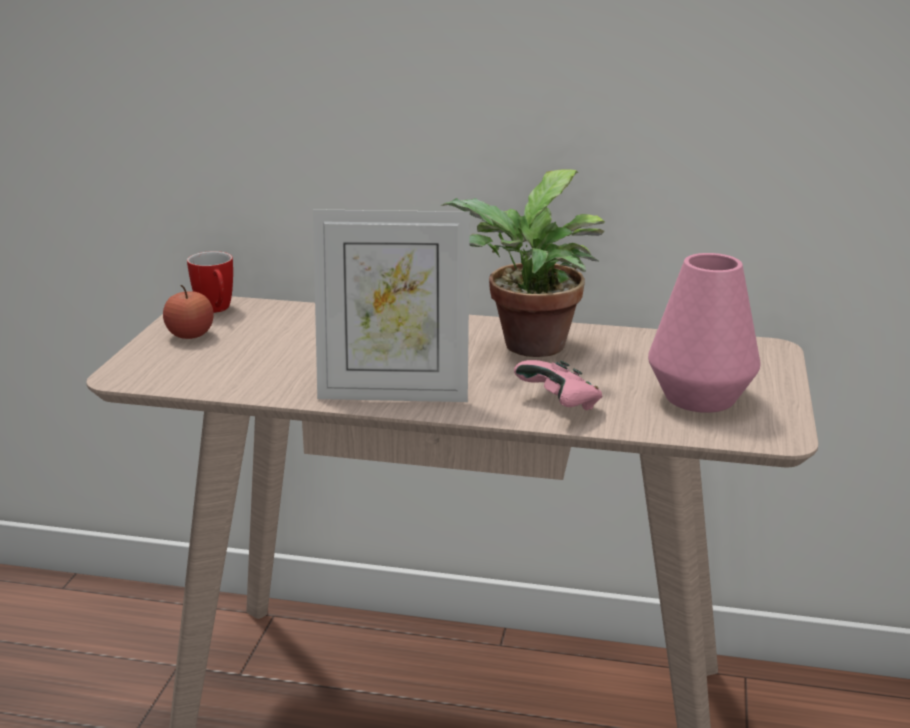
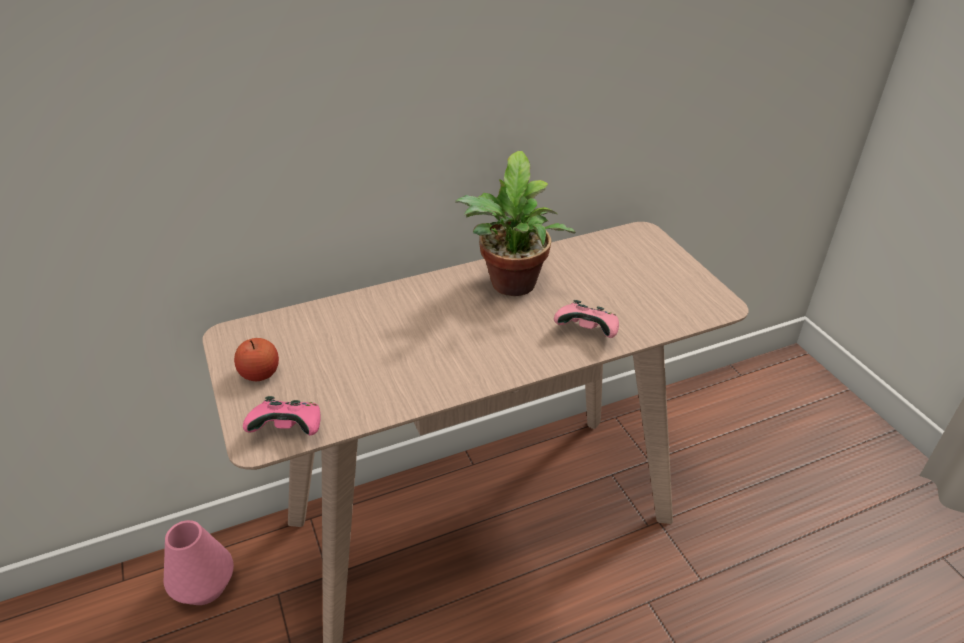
camera: 35 degrees left, 15 degrees up
(158, 377) = (289, 430): none -> pink game controller
(216, 310) = (250, 338): mug -> none
(393, 393) = (477, 368): picture frame -> none
(699, 397) = (652, 290): pink vase -> pink vase (204, 586)

